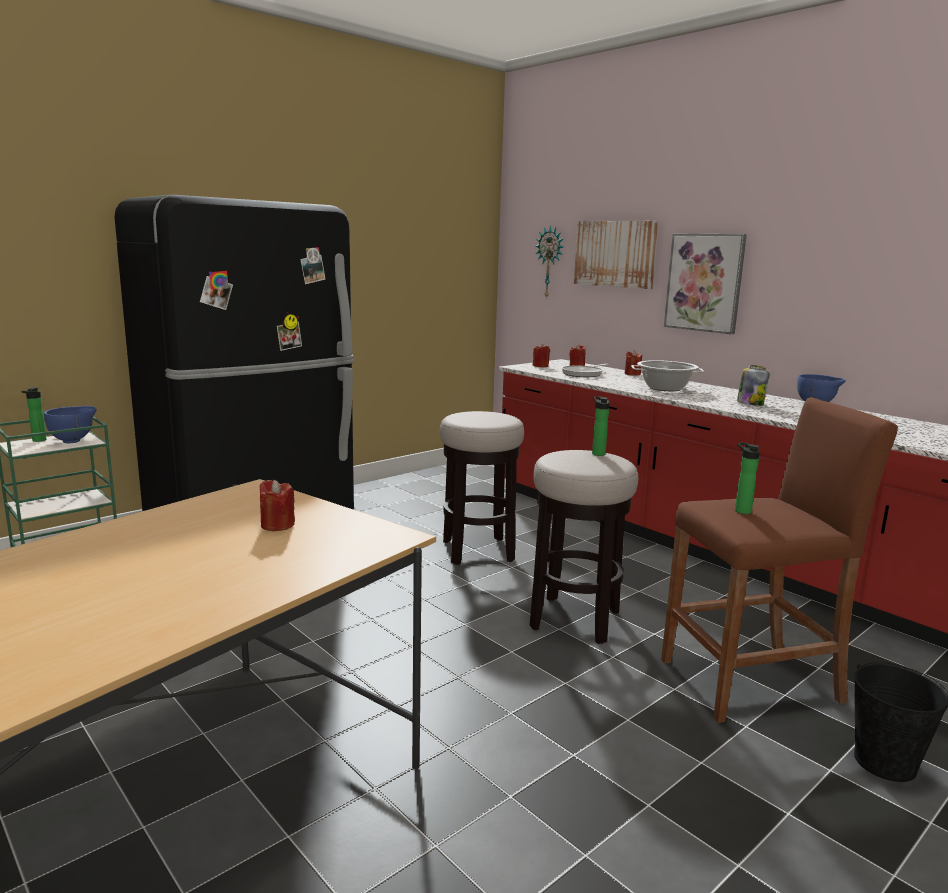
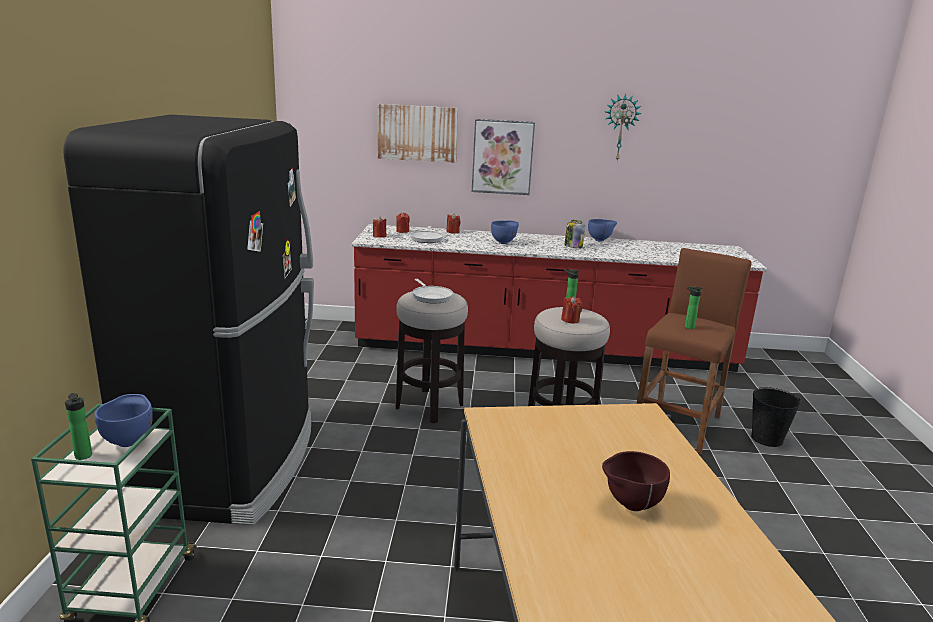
camera: 45 degrees left, 5 degrees up
(149, 577) = (630, 505): none -> brown bowl
(277, 525) = (579, 436): red candle -> red candle (570, 320)
(481, 416) = (431, 296): none -> frying pan
(550, 262) = (345, 139): wall clock -> wall clock (620, 127)
(665, 388) = (504, 242): cooking pot -> blue bowl

